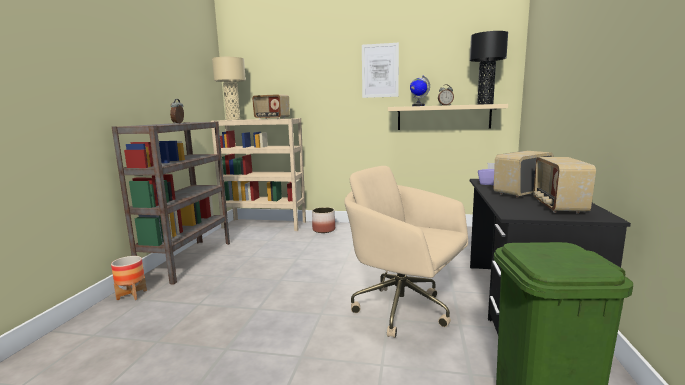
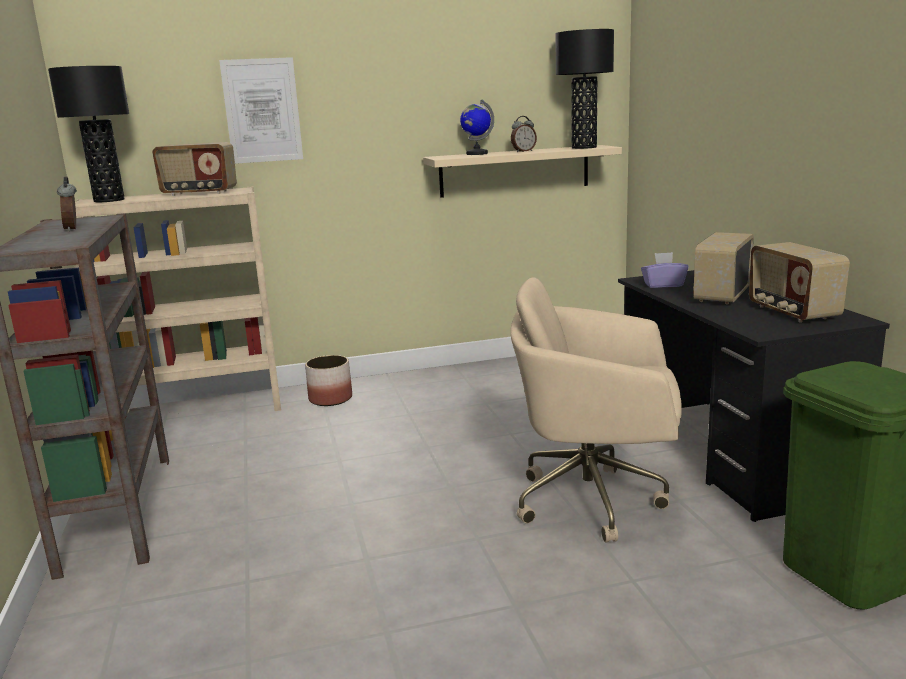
camera: 25 degrees left, 5 degrees up
(132, 295) = (81, 605): planter -> none
(233, 119) = (108, 200): beige table lamp -> black table lamp
(380, 70) = (402, 90): picture -> picture (262, 111)

